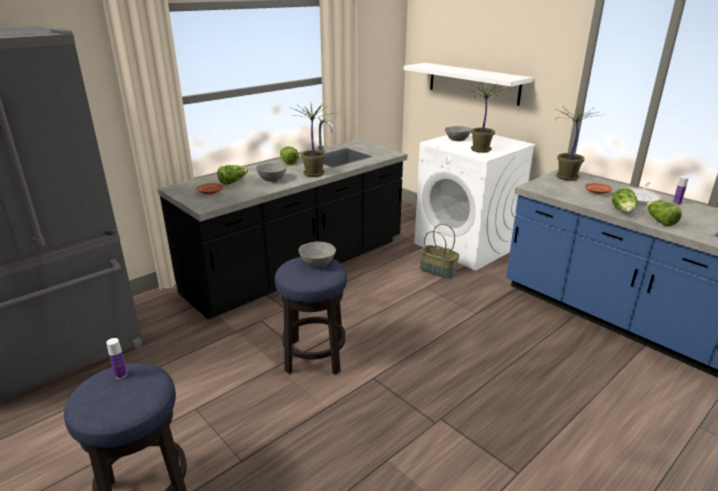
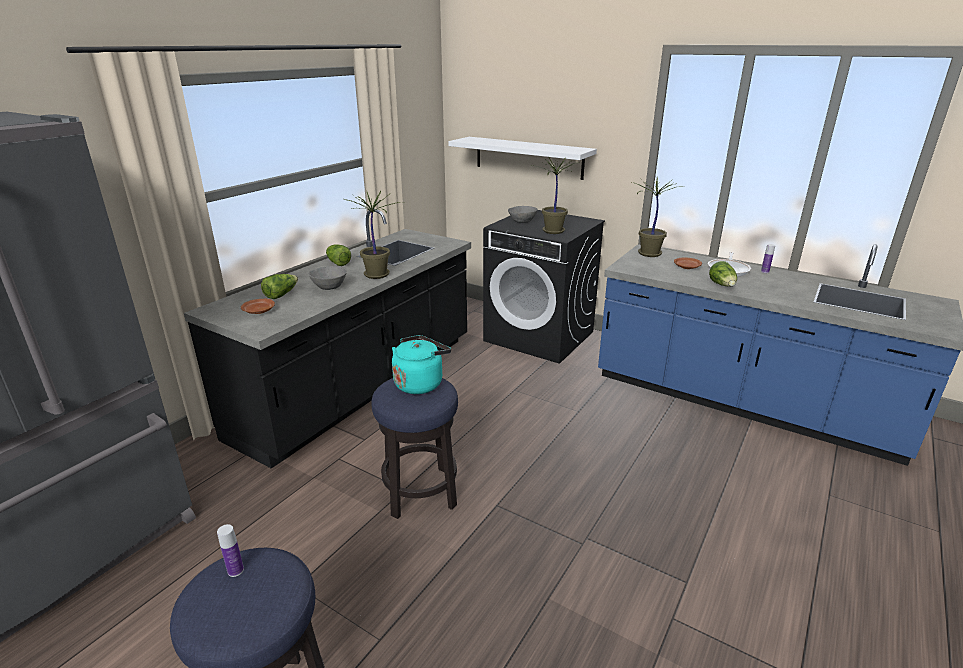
camera: 15 degrees left, 0 degrees up
(318, 263) = (420, 383): grey bowl -> turquoise kettle
(438, 271) = (521, 369): basket -> none
(467, 245) = (540, 336): white washing machine -> black washing machine
(659, 221) = (760, 292): lettuce -> none

